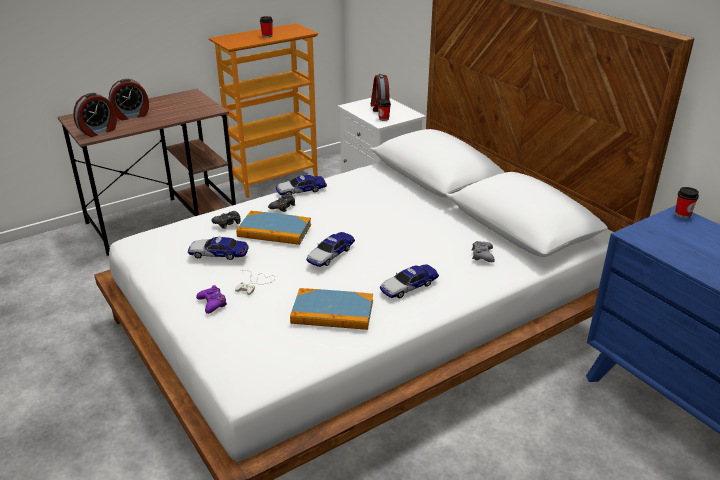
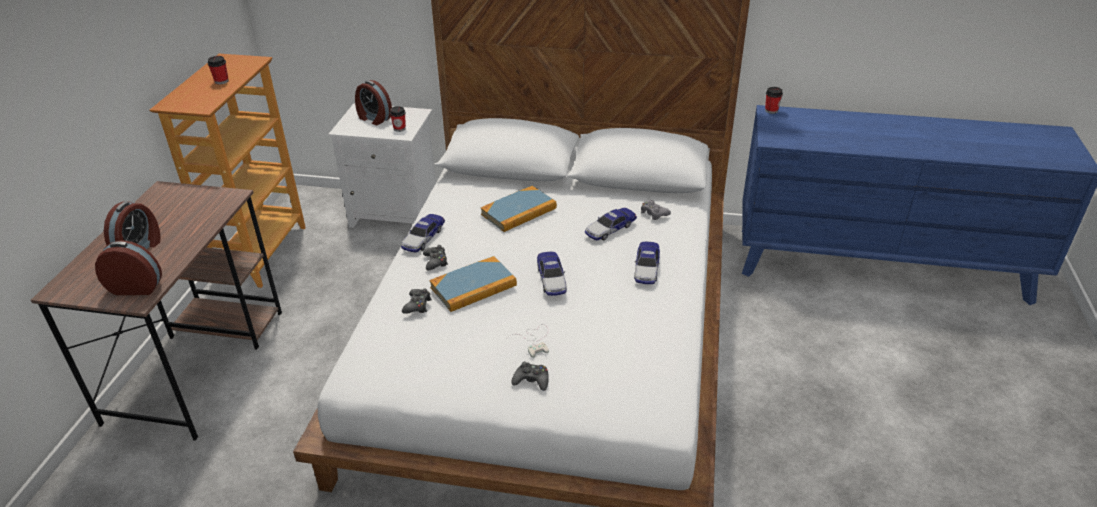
camera: 45 degrees left, 5 degrees up
(99, 131) = (136, 287): alarm clock -> alarm clock turned 90 degrees counterclockwise
(212, 303) = (531, 380): purple game controller -> black game controller
(218, 253) = (462, 336): toy car -> toy car (610, 229)
(332, 312) = (632, 322): book -> book (519, 211)

